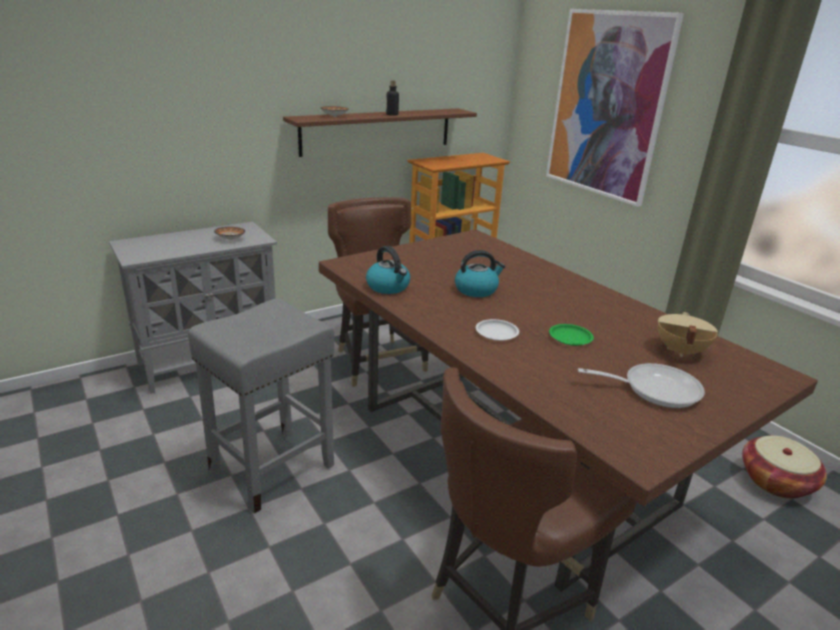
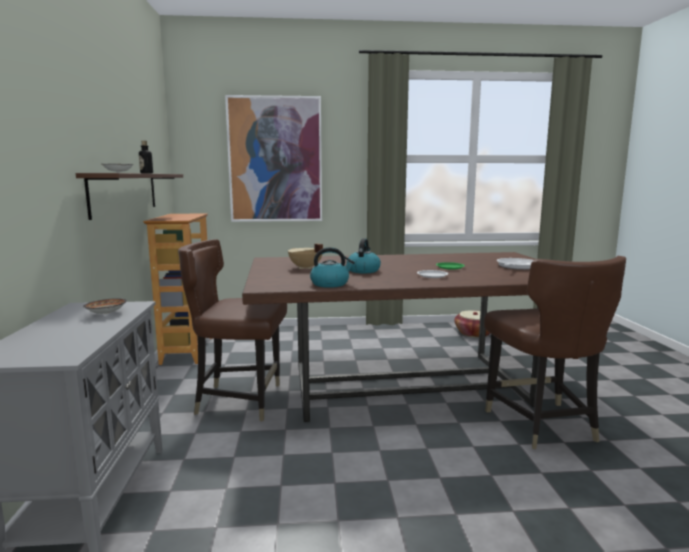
camera: 60 degrees left, 15 degrees down
(274, 467) = (346, 490): grey stool -> none
(679, 351) = (478, 258): beige cooking pot -> beige cooking pot (305, 268)

